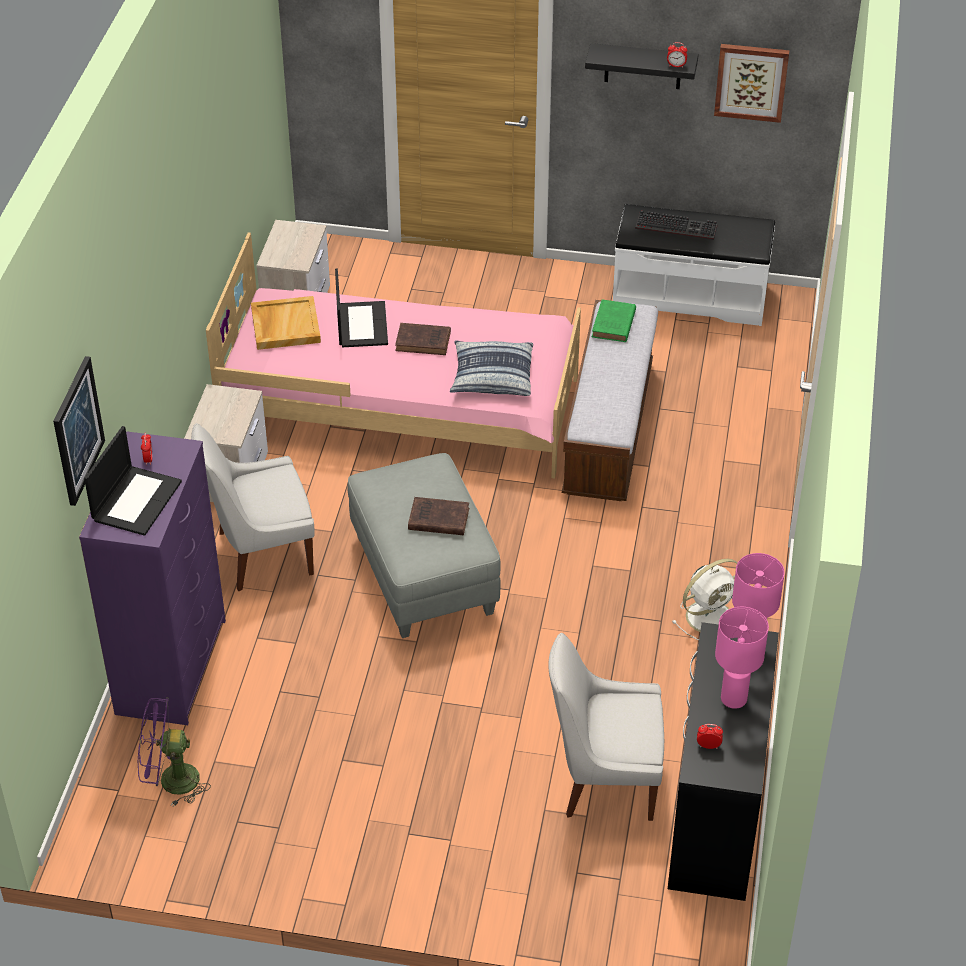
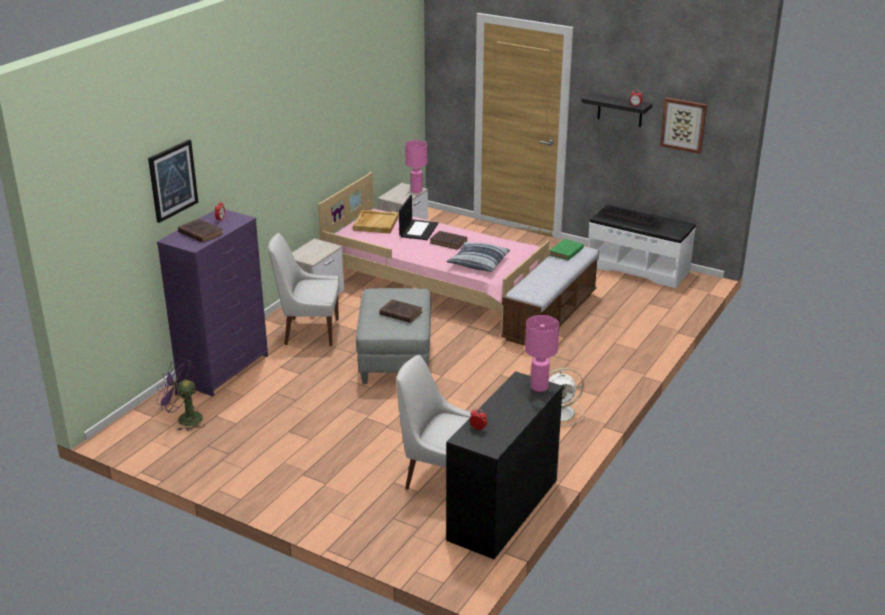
camera: 20 degrees right, 15 degrees down
(136, 500) = (199, 233): laptop -> brown book
(733, 699) = (510, 410): pink table lamp -> pink table lamp (416, 191)

